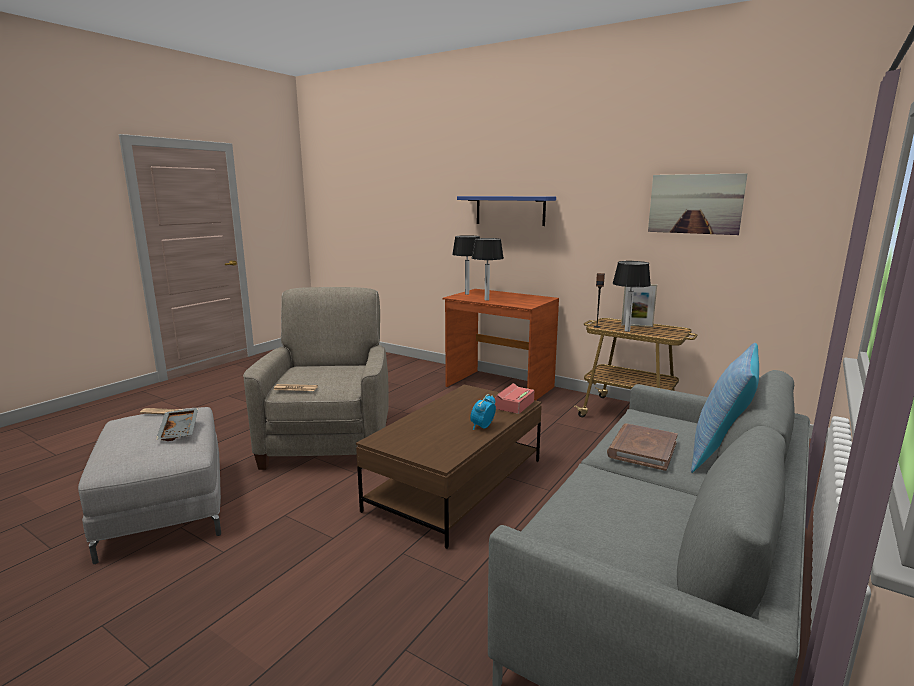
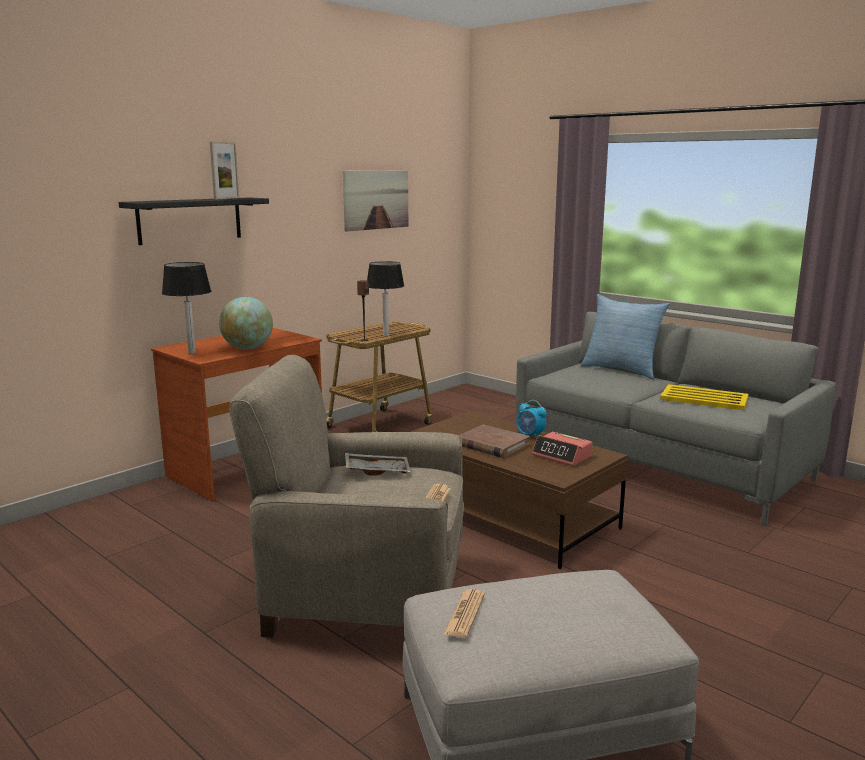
camera: 80 degrees left, 0 degrees up
(180, 430) = (545, 585): grey tray -> grey tray (377, 471)
(486, 300) = (247, 348): table lamp -> globe
(510, 210) = (190, 220): blue shelf -> black shelf
(512, 405) = (475, 421): alarm clock -> alarm clock (562, 456)
(617, 505) = (705, 399): none -> yellow tray
(637, 325) = (368, 331): picture frame -> picture frame (226, 198)
(642, 449) = (621, 383): brown book -> brown book (492, 445)

